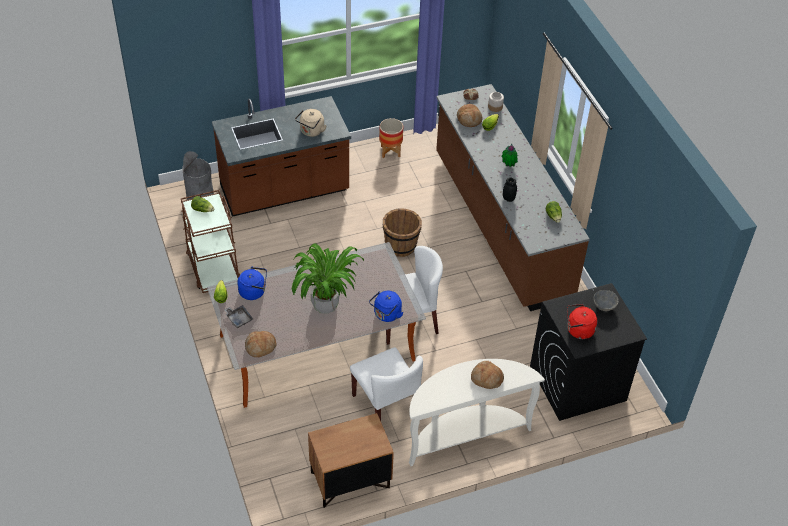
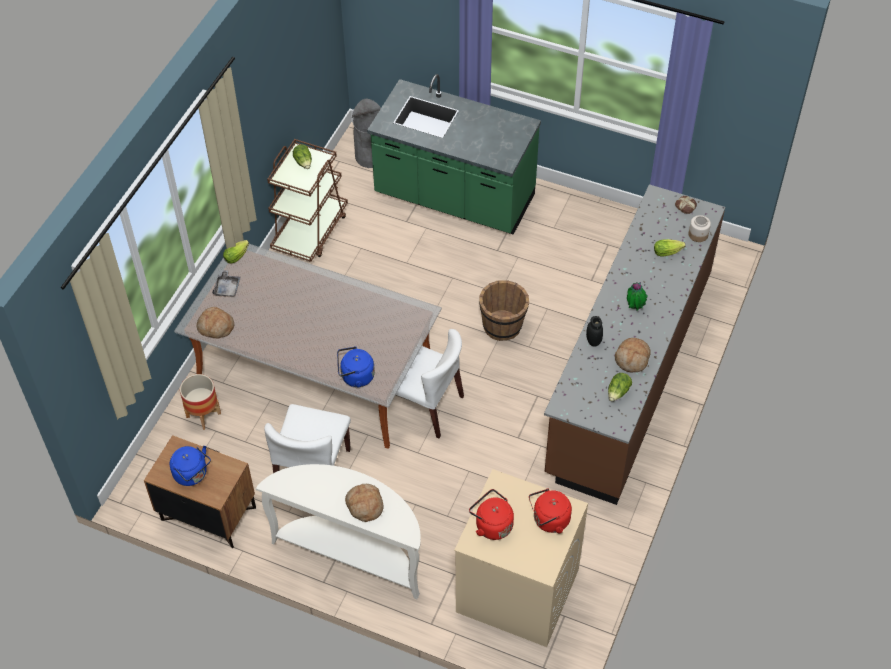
camera: 45 degrees right, 5 degrees up
(254, 291) = (267, 271): blue kettle -> blue kettle (192, 475)
(284, 190) = (454, 197): brown counter -> green counter
(311, 131) = (478, 146): beige kettle -> none
(325, 304) = (314, 327): potted plant -> none
(390, 151) = (602, 222): planter -> planter (203, 415)
(469, 119) = (653, 231): bread -> bread (632, 359)
(577, 383) = (516, 590): black washing machine -> beige washing machine
(604, 306) = (549, 520): grey bowl -> red kettle

